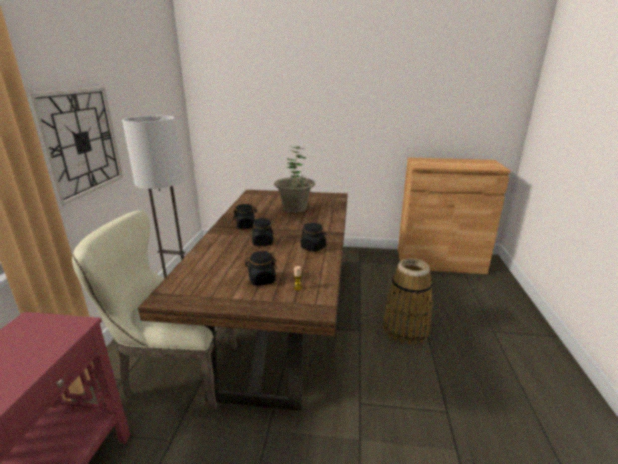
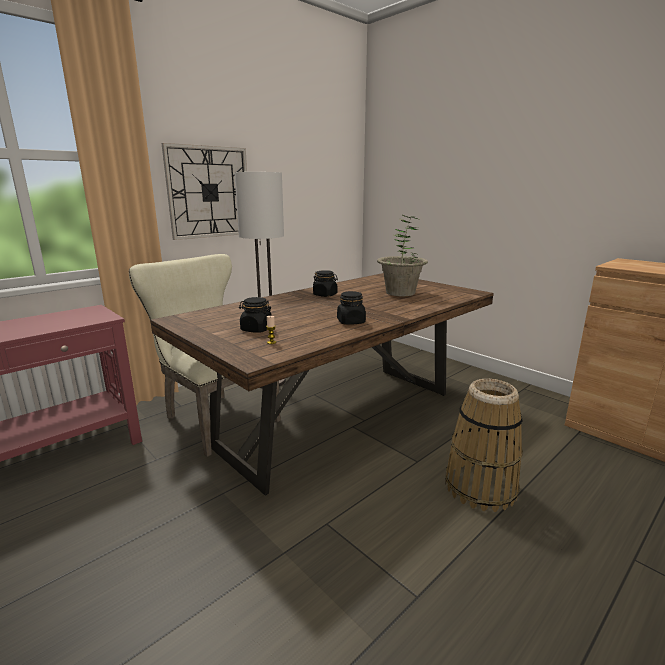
camera: 40 degrees right, 5 degrees down
(263, 242) = (314, 308): black jar -> none

